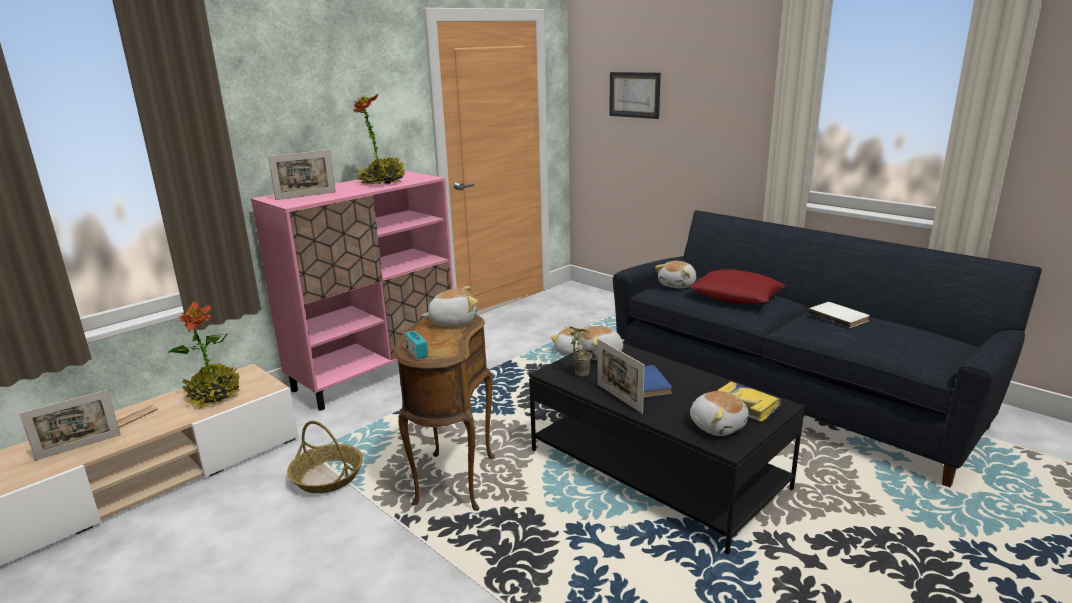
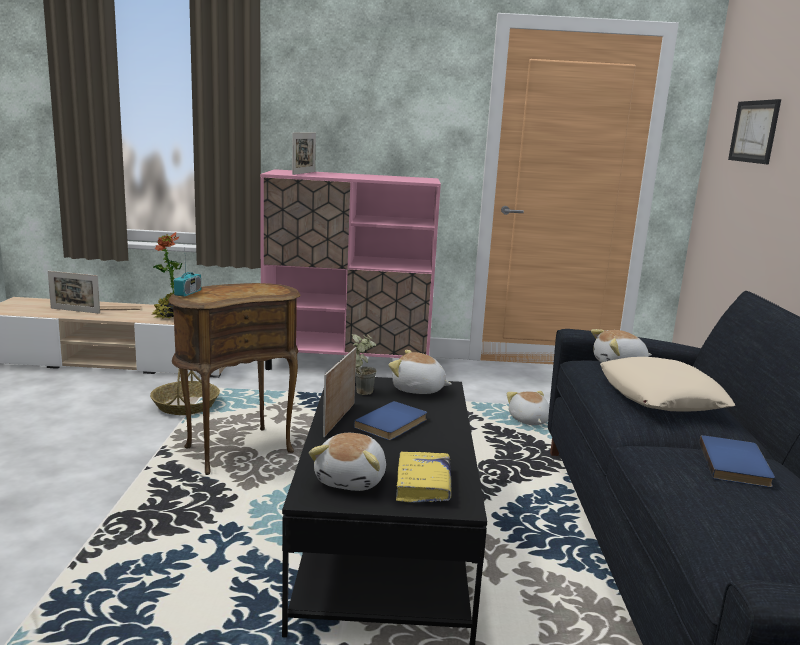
camera: 45 degrees right, 5 degrees down
(306, 196) = (304, 173): picture frame -> picture frame turned 90 degrees counterclockwise
(383, 183) = (383, 178): potted plant -> none
(453, 321) = (269, 289): plush toy -> none
(736, 295) = (661, 396): red pillow -> beige pillow
(839, 316) = (737, 465): white book -> blue book

